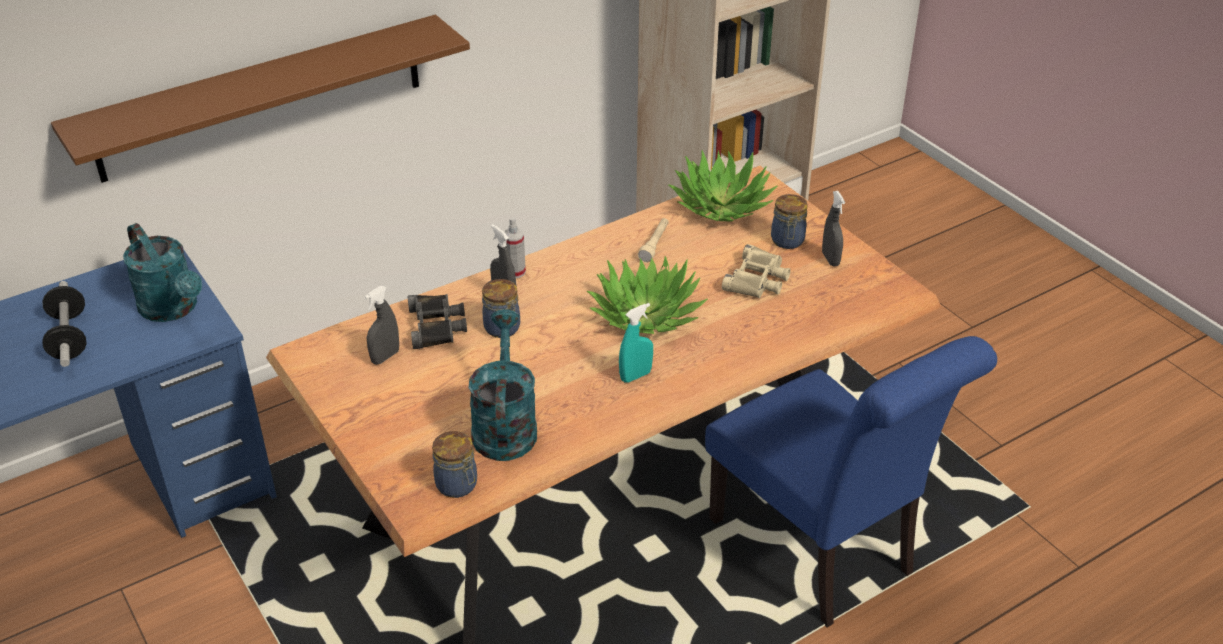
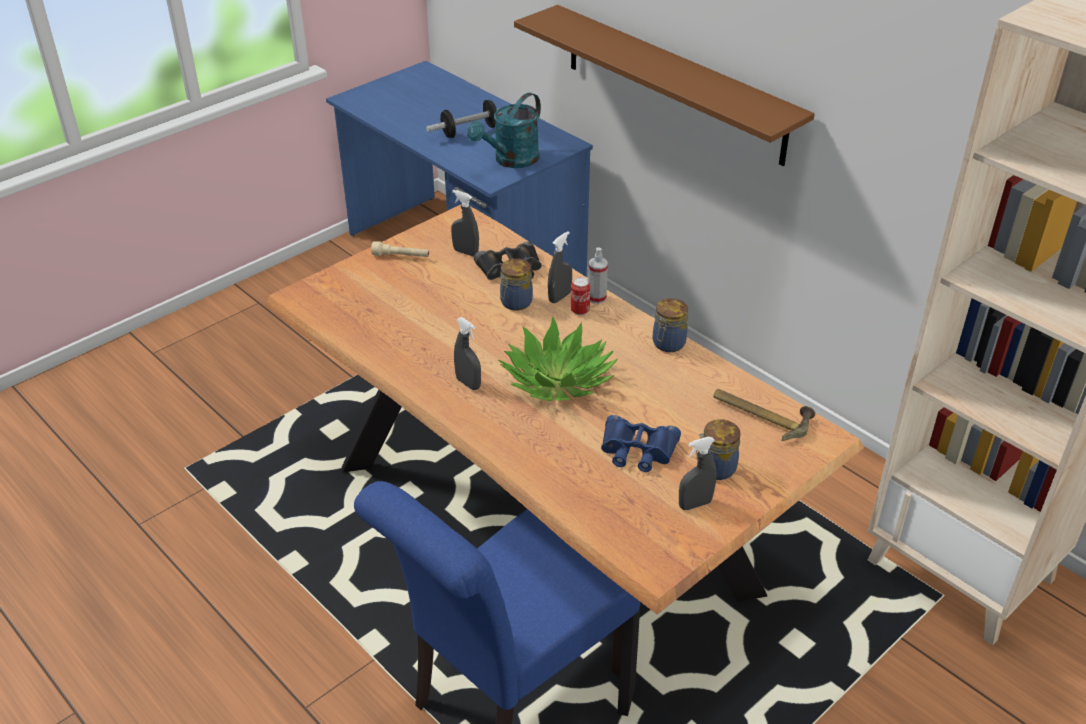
camera: 80 degrees right, 0 degrees up
(458, 486) = (324, 309): jar -> jar (668, 344)
(504, 425) = (394, 321): turquoise watering can -> none
(534, 286) = (580, 311): none -> can
(635, 376) = (468, 383): turquoise spray bottle -> grey spray bottle
(654, 245) = (671, 375): beige flashlight -> beige flashlight (401, 256)
(721, 205) = (761, 414): potted plant -> hammer
(757, 279) = (637, 450): beige binoculars -> blue binoculars

